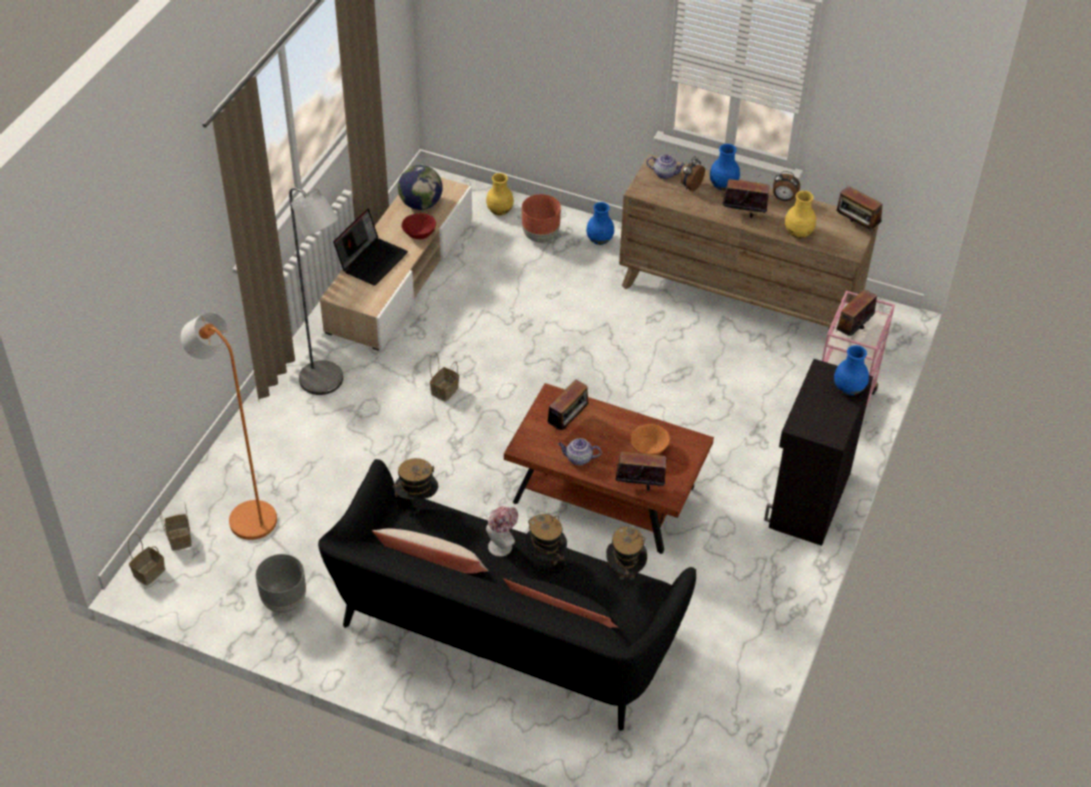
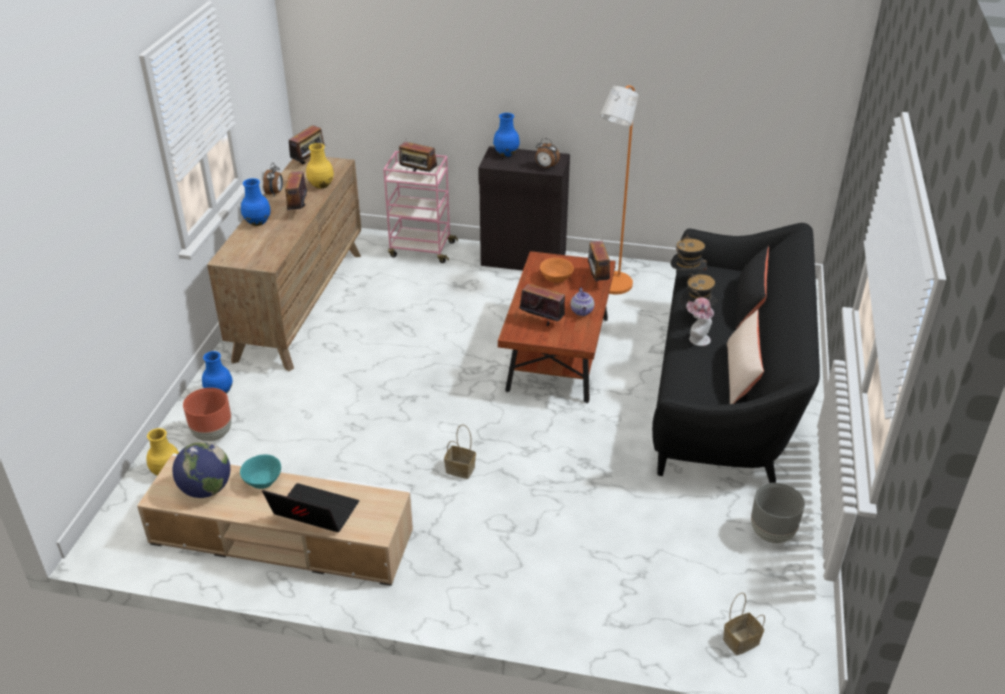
camera: 100 degrees left, 10 degrees down
(149, 573) = (799, 656): basket -> none
(246, 515) = (683, 590): orange floor lamp -> orange floor lamp (610, 287)
(327, 383) = (472, 565): grey floor lamp -> none
(417, 500) = (673, 395): hat -> none
(419, 234) = (262, 481): red bowl -> turquoise bowl
(665, 174) = (240, 252): teapot -> none
(690, 186) = (259, 238): alarm clock -> alarm clock (546, 167)

